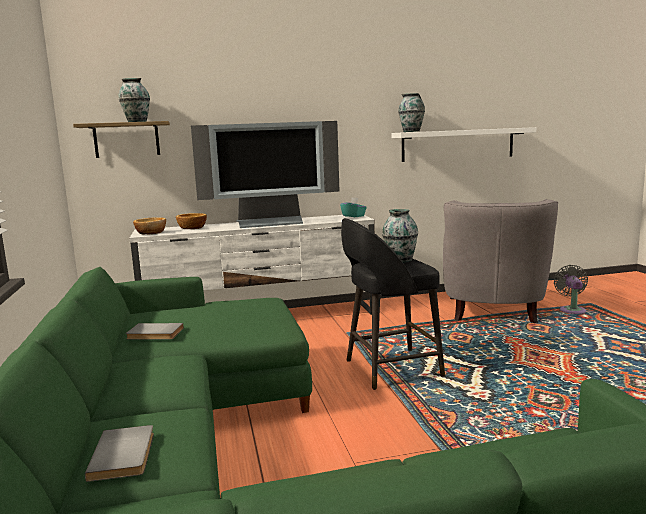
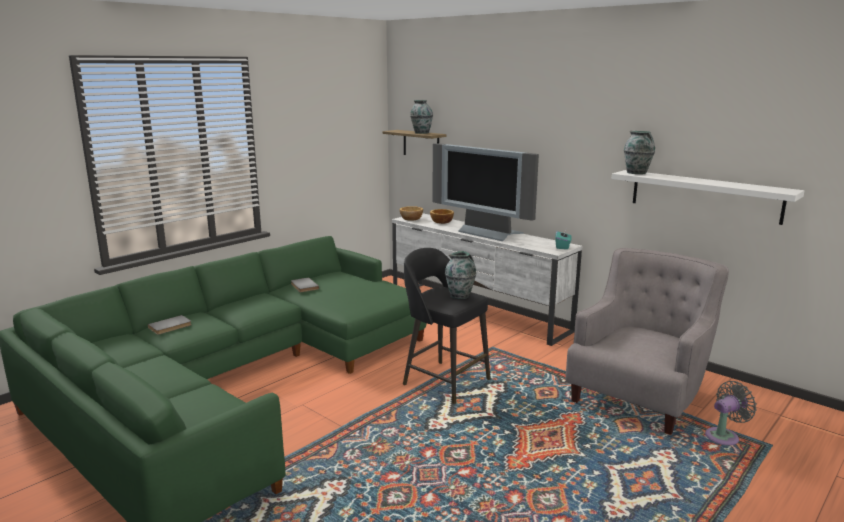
camera: 55 degrees right, 5 degrees up
(493, 312) = (640, 395): grey armchair -> grey armchair turned 150 degrees clockwise

